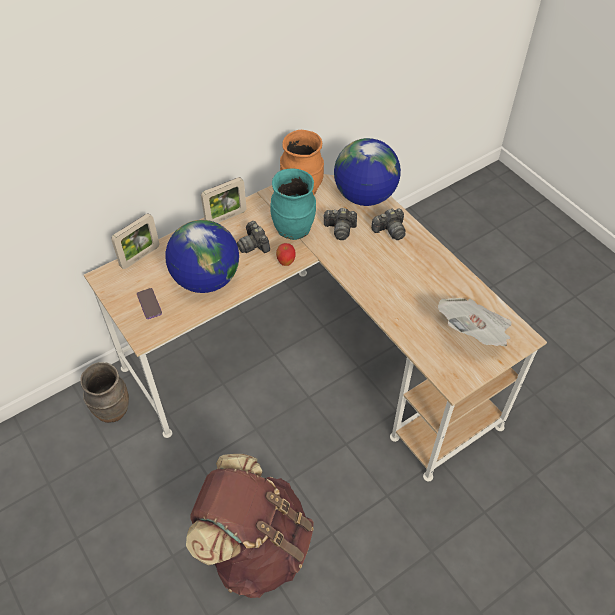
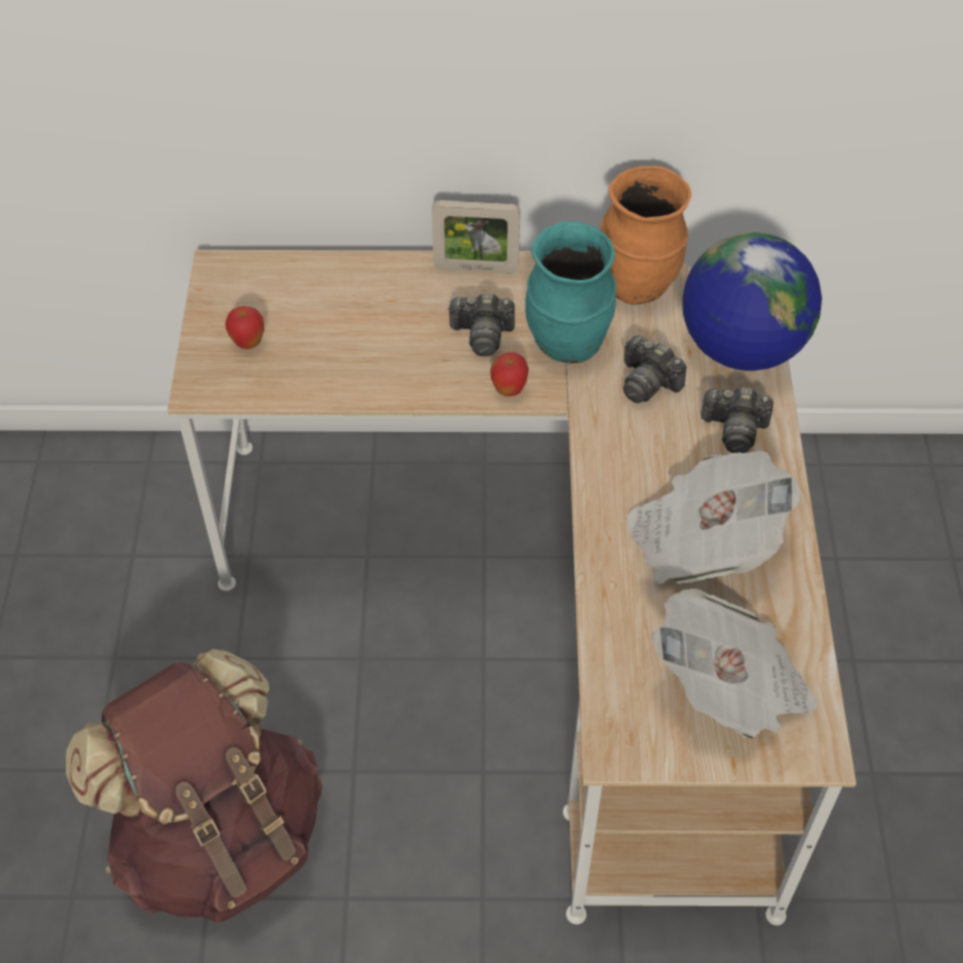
camera: 35 degrees right, 0 degrees up
(112, 410) = (178, 501): brown vase -> none
(140, 256) = (295, 264): picture frame -> none
(149, 304) = (248, 343): phone -> apple
(206, 279) = (362, 350): globe -> none
(254, 245) = (482, 335): camera -> camera turned 90 degrees counterclockwise
(416, 281) = (703, 541): none -> newspaper

